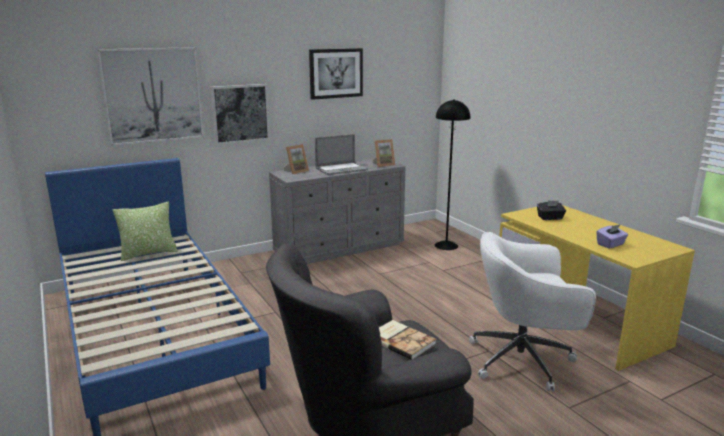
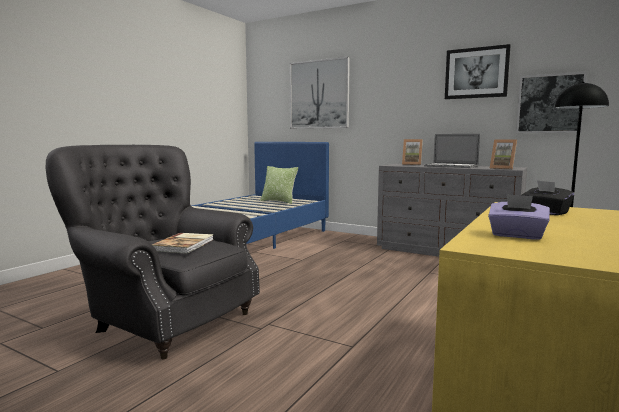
camera: 60 degrees right, 10 degrees down
(240, 113) = (378, 110): picture -> picture (550, 103)
(523, 360) = (358, 371): white office chair -> none

